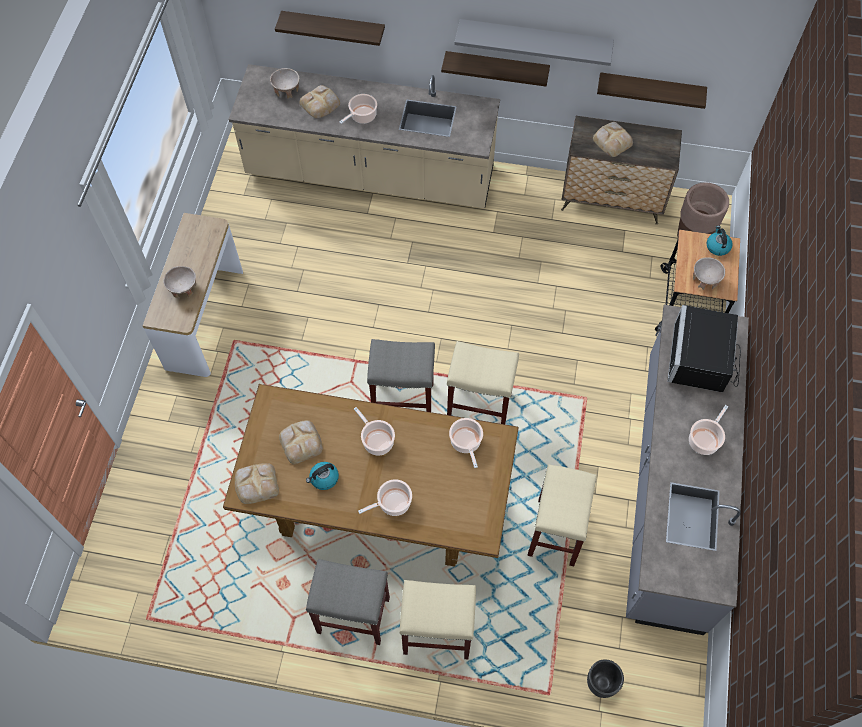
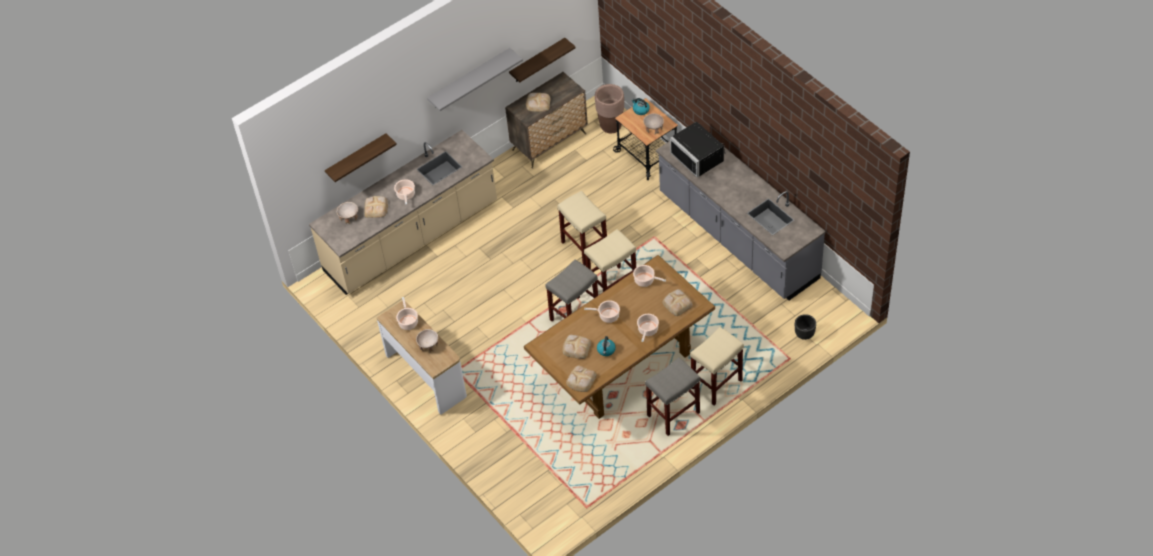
camera: 45 degrees left, 10 degrees down
(463, 506) = (677, 303): none -> bread
(496, 68) = (453, 112): shelf -> none
(556, 533) = (713, 300): beige stool -> beige stool (585, 247)
(704, 440) = (739, 185): cooking pot -> cooking pot (408, 322)

